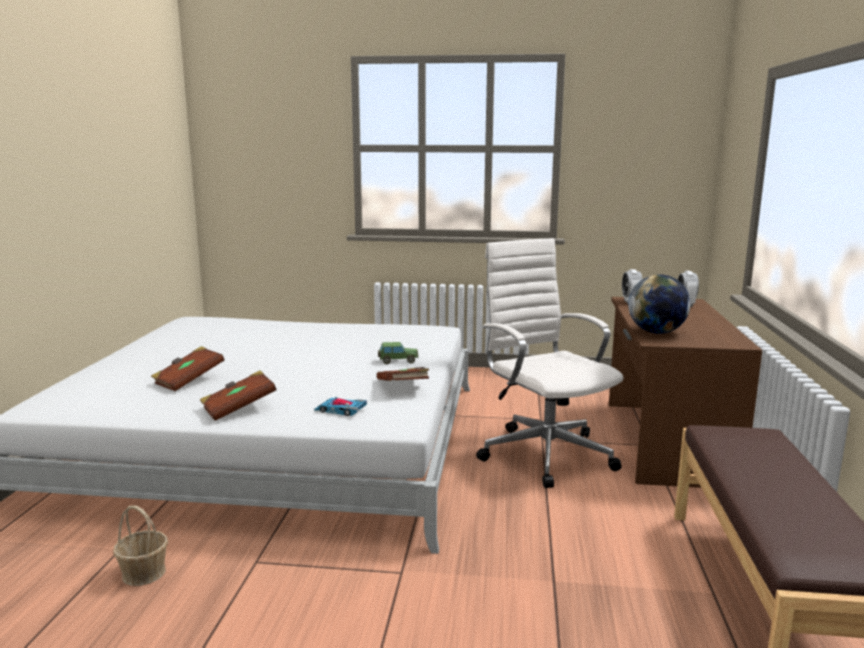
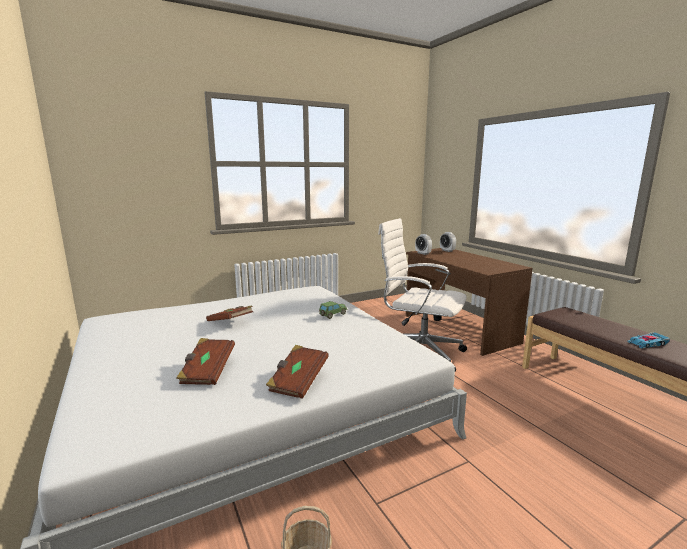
camera: 35 degrees left, 0 degrees up
(340, 410) = (369, 359): toy car -> toy car (647, 343)
(403, 387) = (373, 331): brown book -> brown book (231, 322)
(656, 332) = (475, 267): globe -> none

